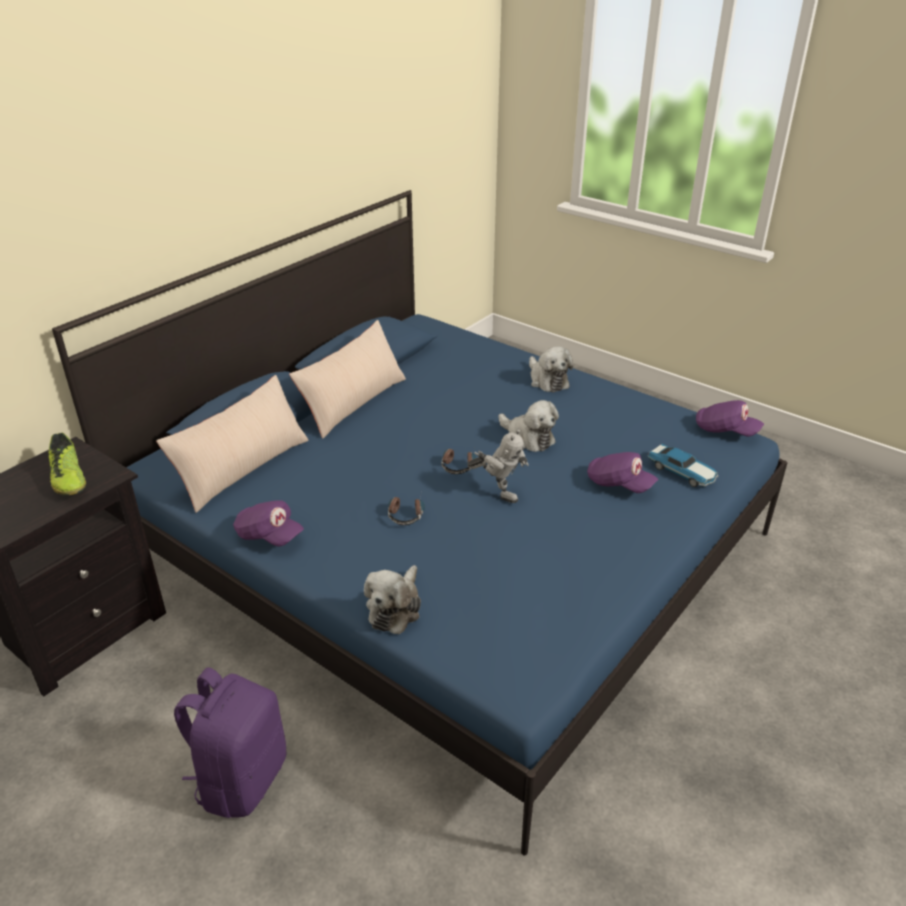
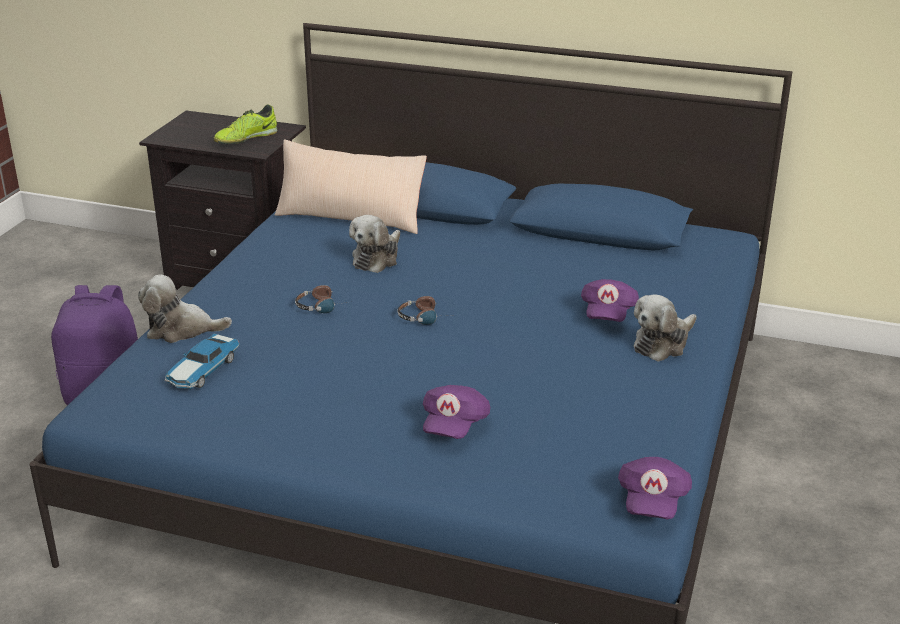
camera: 70 degrees right, 5 degrees down
(269, 535) = (258, 252): purple cap -> purple cap (607, 314)
(353, 403) = (504, 240): beige pillow -> none
(498, 492) = (387, 349): toy robot -> none
(528, 438) = (512, 351): plush toy -> plush toy (377, 258)
(682, 472) = (511, 471): toy car -> toy car (202, 371)

